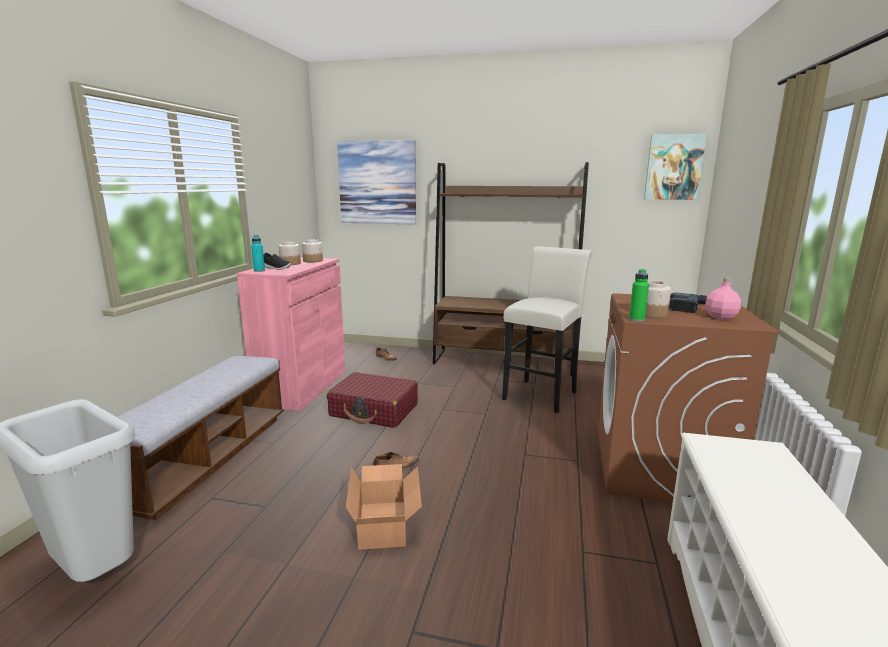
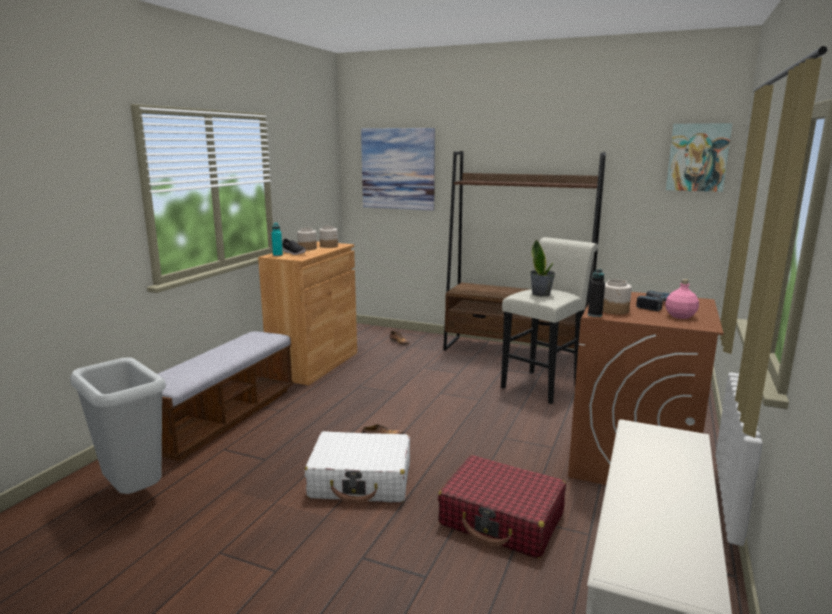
camera: 10 degrees right, 0 degrees up
(302, 387) = (314, 364): pink cabinet -> brown cabinet
(374, 410) = (375, 389): red suitcase -> red suitcase (502, 519)
(385, 523) = (361, 480): cardboard box -> white suitcase
(542, 302) = (541, 294): none -> potted plant
(636, 319) = (595, 315): green bottle -> black bottle

